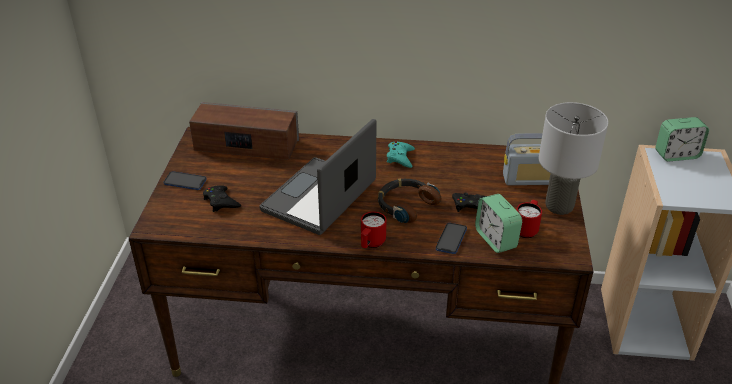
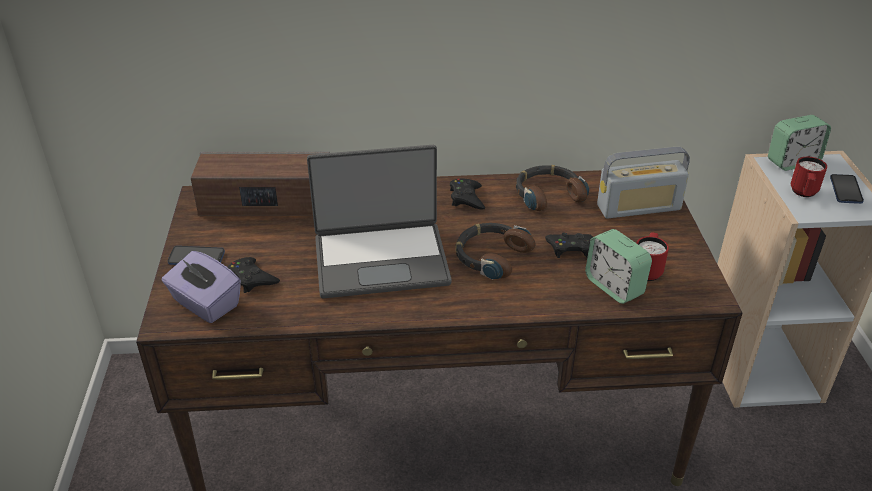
camera: 10 degrees left, 0 degrees up
(183, 216) = (205, 304): none -> purple tissue box
(320, 198) = (381, 259): laptop -> laptop turned 120 degrees counterclockwise
(371, 244) = (462, 311): red mug -> red mug (803, 194)
(400, 157) = (466, 198): turquoise game controller -> black game controller
(451, 239) = (560, 293): phone -> phone (845, 190)
(466, 161) = (548, 194): none -> headphones
(558, 206) = (675, 237): white table lamp -> none

